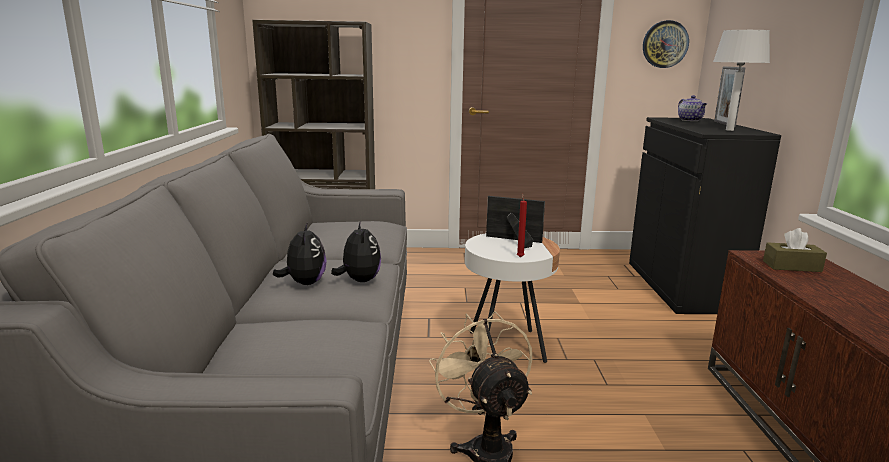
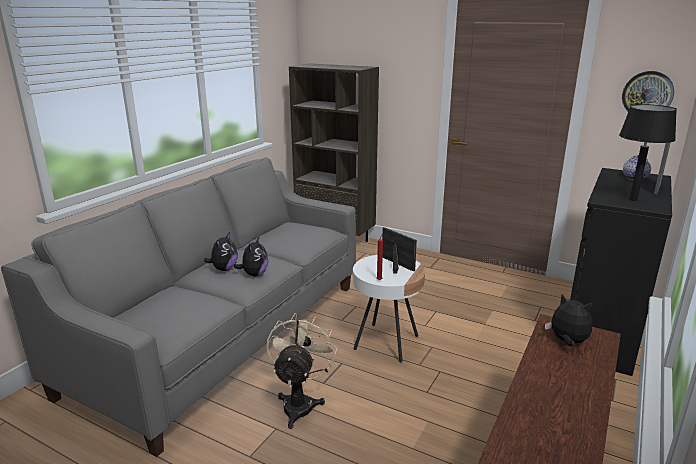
camera: 30 degrees right, 5 degrees up
(730, 130) = (633, 200): white table lamp -> black table lamp
(791, 266) = (567, 342): brown tissue box -> plush toy

